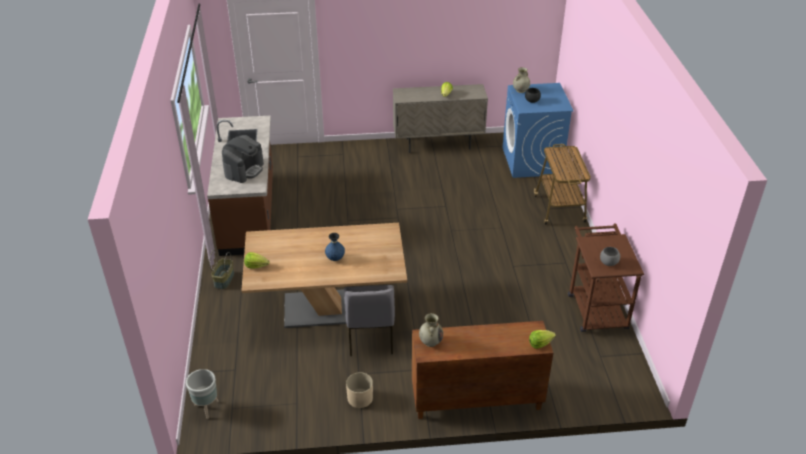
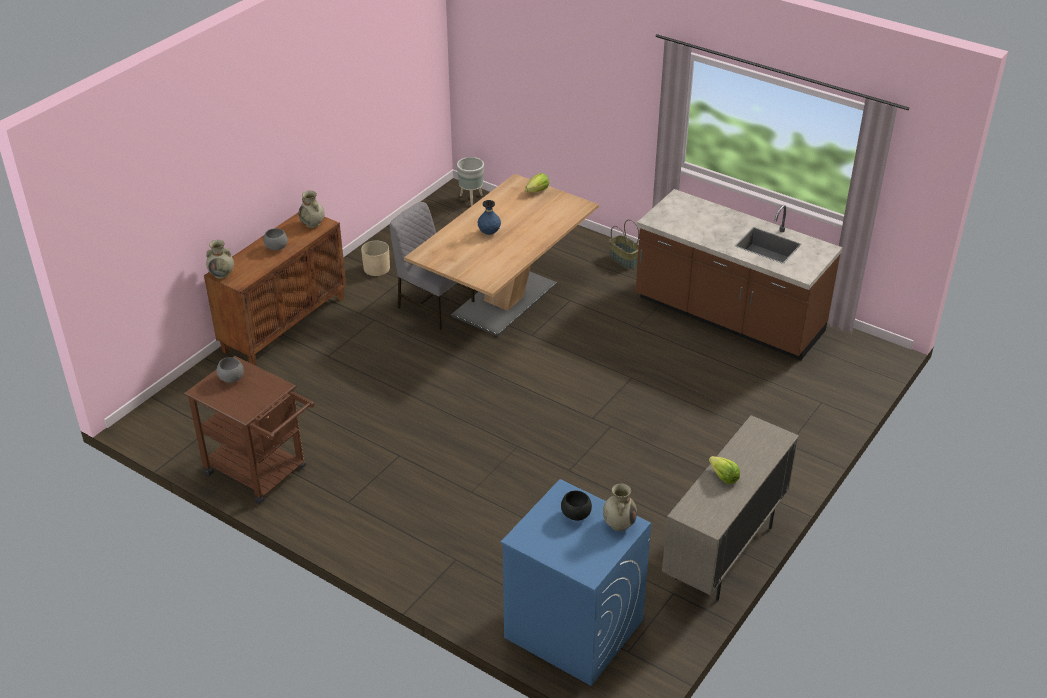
camera: 130 degrees right, 0 degrees up
(244, 170) = (698, 224): coffee machine -> none
(479, 339) = (276, 247): none -> grey bowl
(540, 343) = (222, 274): lettuce -> beige vase
(559, 209) = (437, 571): cart -> none

